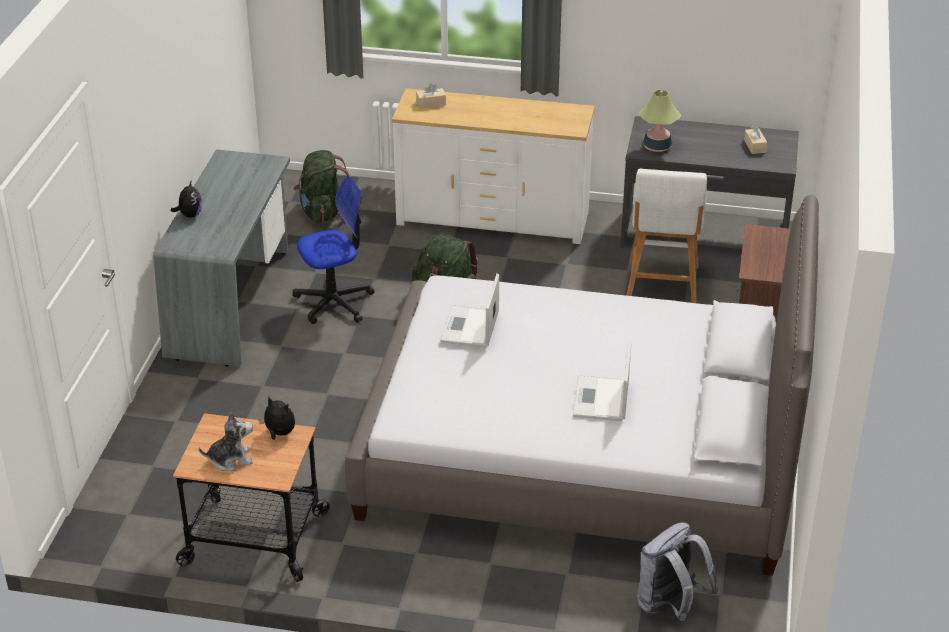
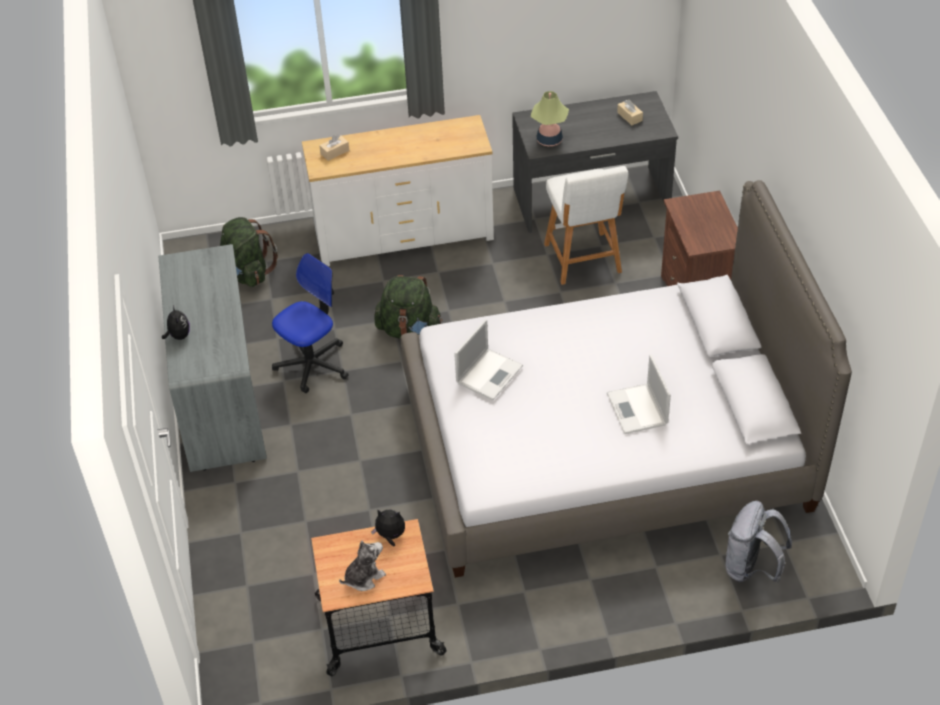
camera: 20 degrees left, 10 degrees up
(470, 328) = (490, 373): laptop -> laptop turned 135 degrees counterclockwise

